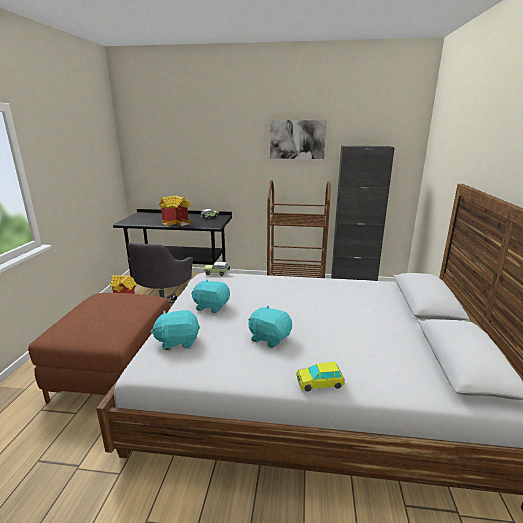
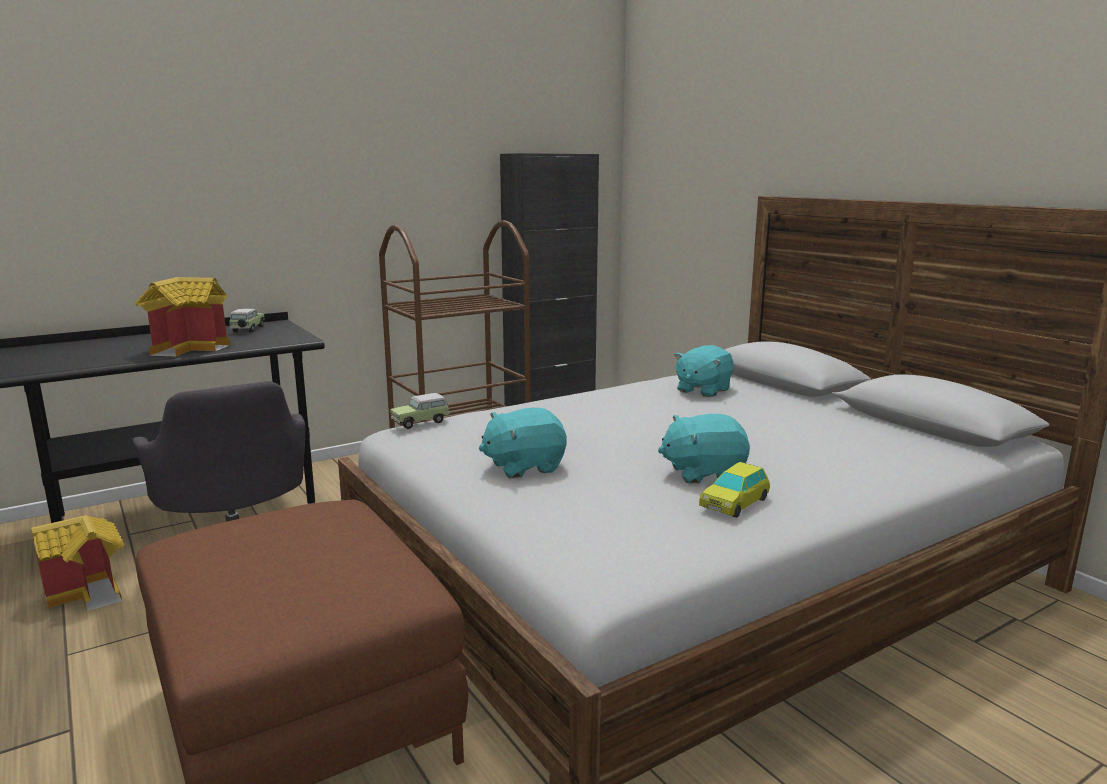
camera: 40 degrees left, 5 degrees down
(178, 341) = (580, 526): turquoise plush toy -> turquoise plush toy (702, 390)
(297, 139) = (416, 141): picture -> none
(319, 383) = (864, 492): toy car -> toy car (734, 504)

